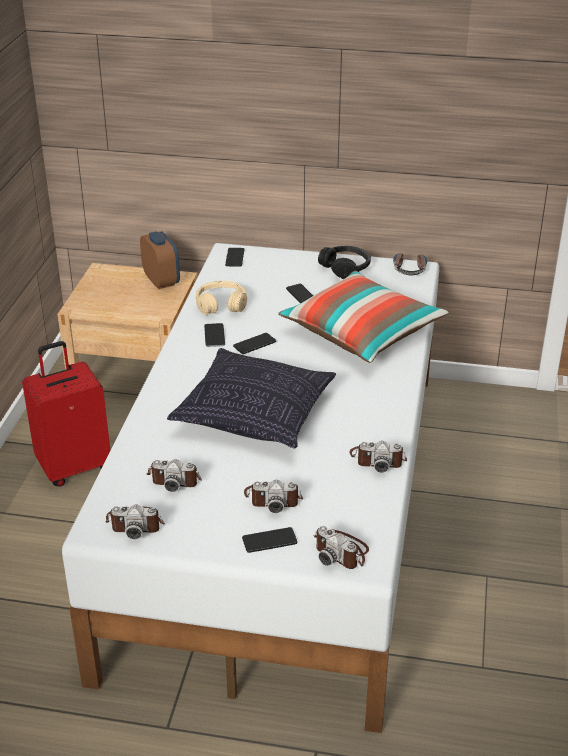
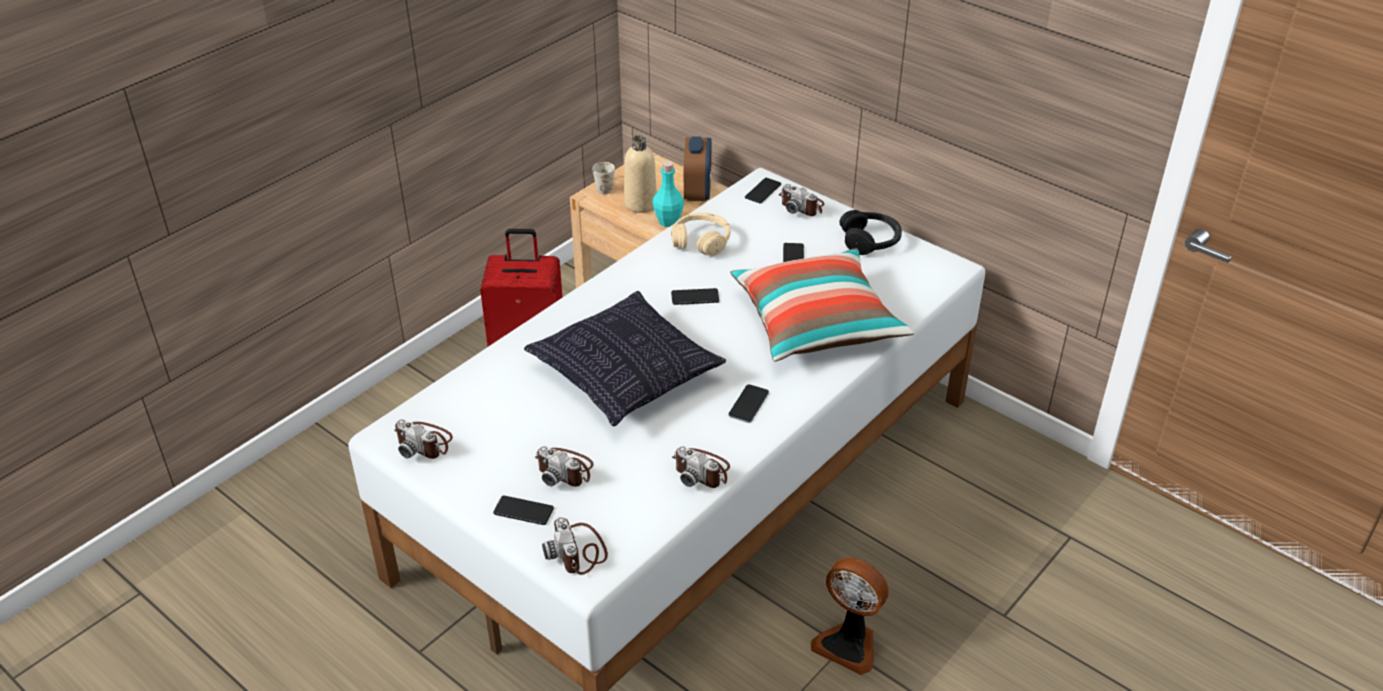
camera: 30 degrees right, 5 degrees up
(81, 298) = (604, 187): none -> white mug
(123, 302) = (640, 204): none -> beige bottle
(157, 308) = (668, 221): none -> turquoise bottle
(175, 477) = (497, 411): camera -> camera (802, 206)
(214, 335) = (664, 274): phone -> phone (748, 404)
(409, 267) = (943, 263): headphones -> none
(489, 572) = (848, 644): none -> fan

